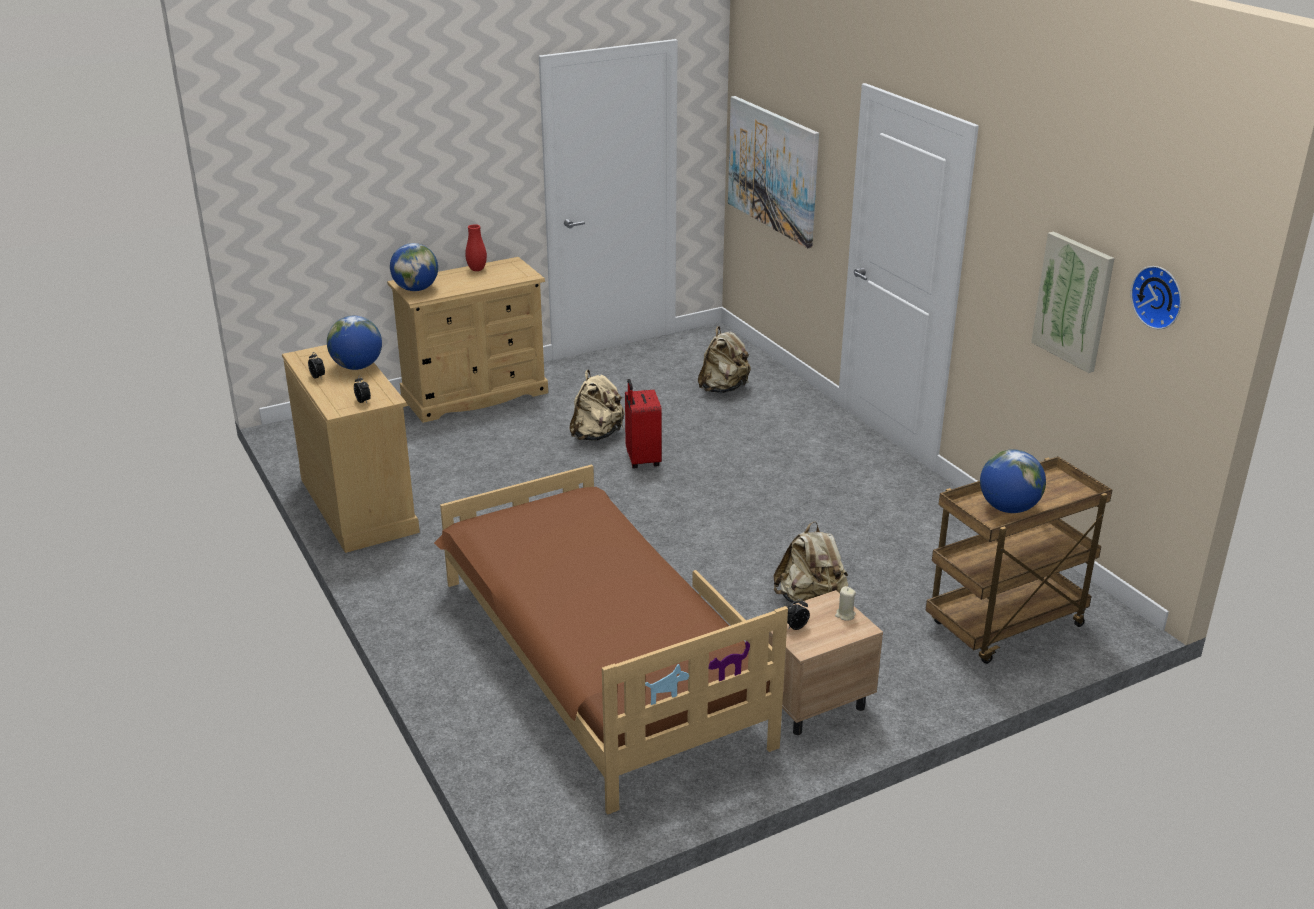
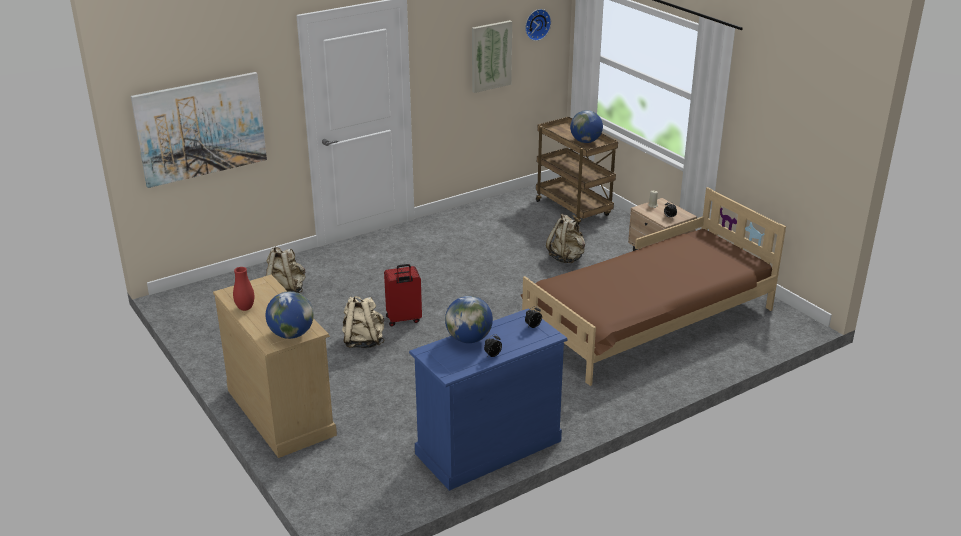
camera: 95 degrees left, 0 degrees up
(359, 505) = (488, 447): beige dresser -> blue dresser

